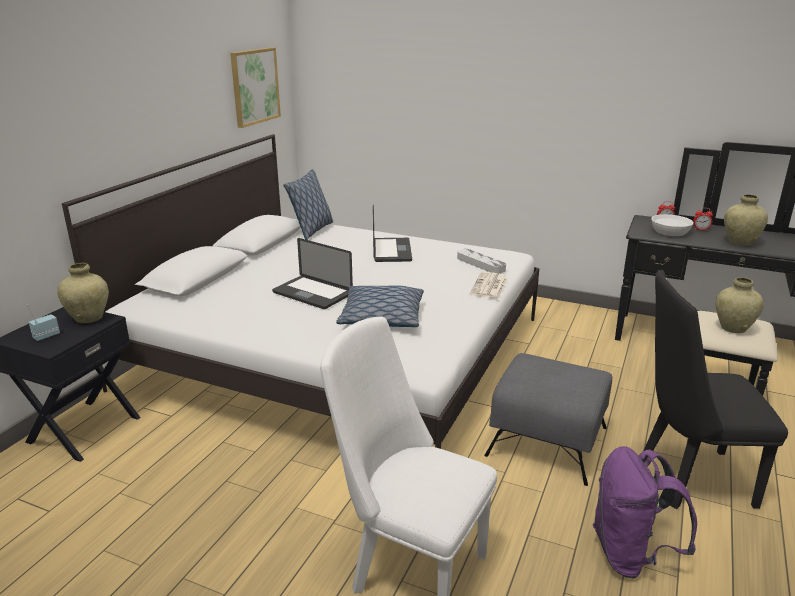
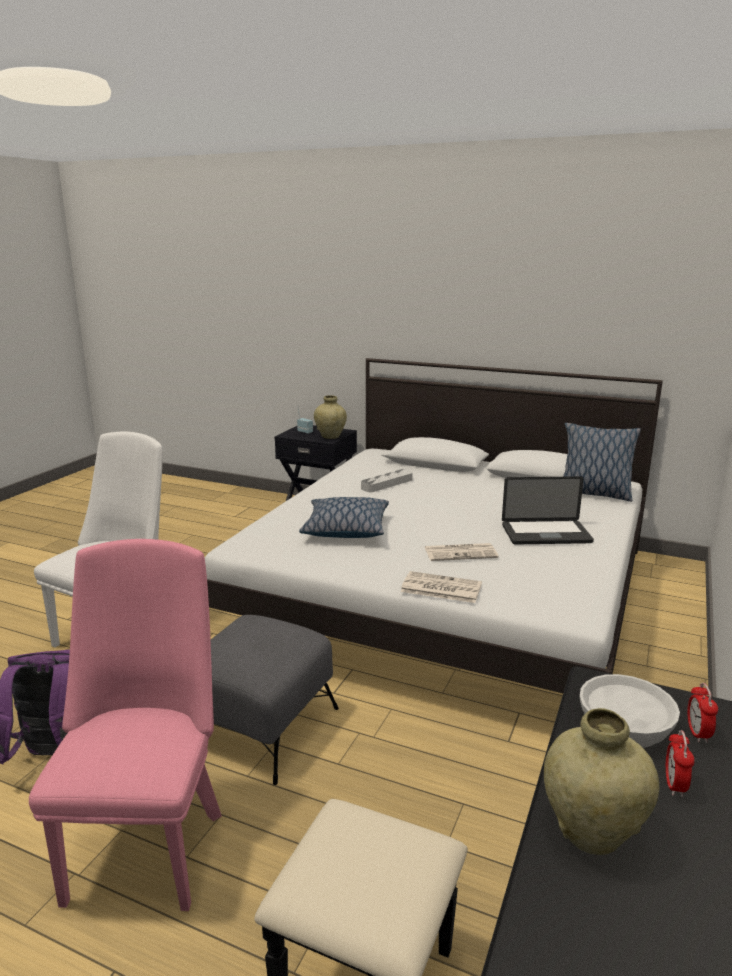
camera: 90 degrees right, 5 degrees down
(254, 86) = (649, 317): picture -> none
(312, 293) = (403, 501): laptop -> none
(427, 278) = (461, 552): none -> newspaper
(480, 264) = (521, 587): grey tray -> grey tray (387, 484)
(687, 477) = (148, 844): black chair -> pink chair
(733, 328) = (354, 857): beige vase -> none

